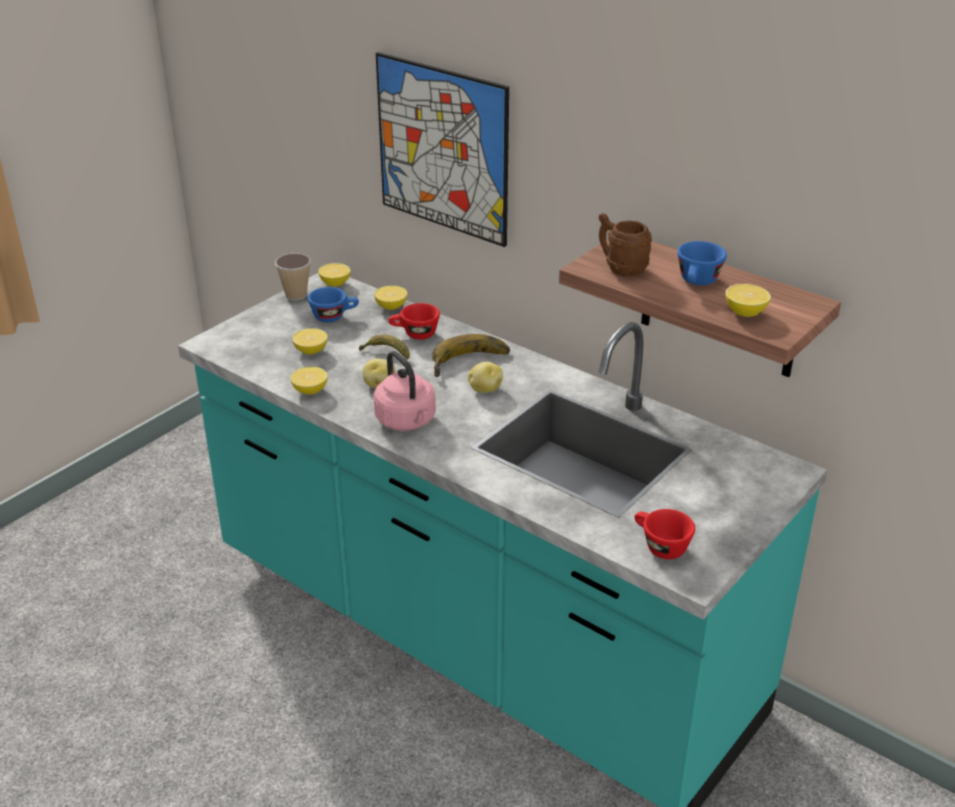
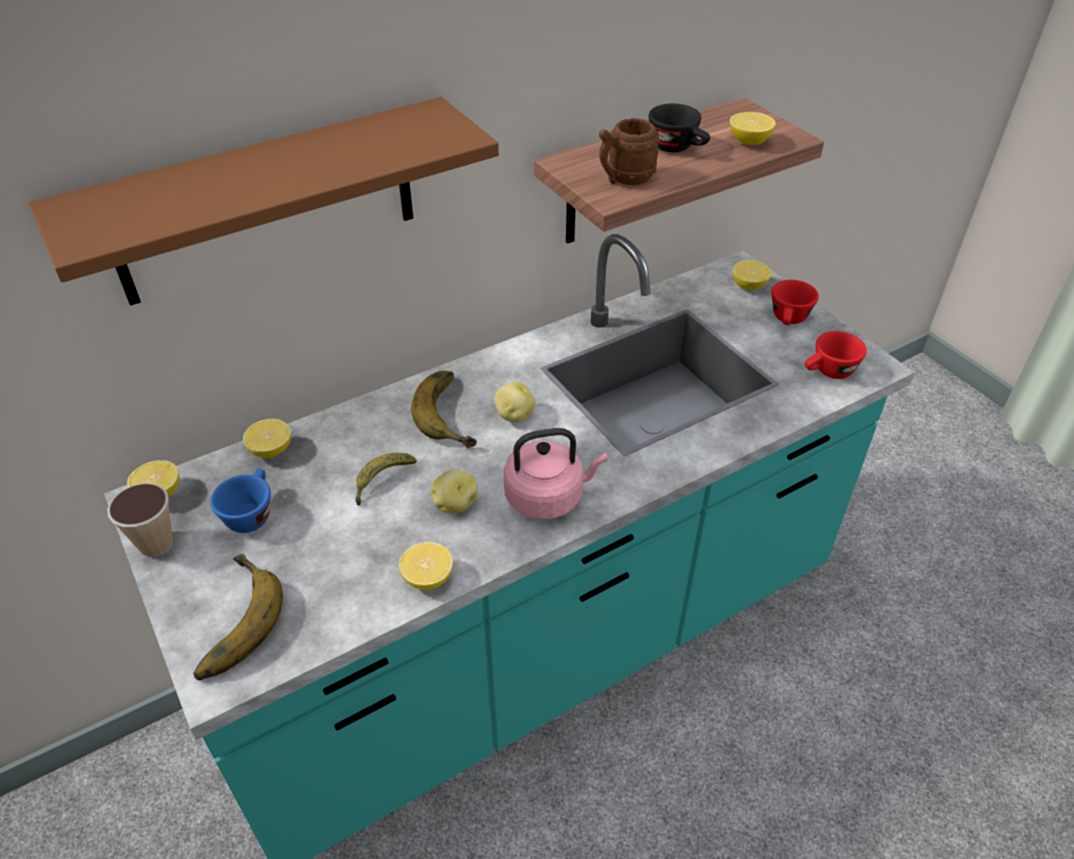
camera: 70 degrees left, 10 degrees up
(249, 334) = (229, 622): none -> banana
(311, 351) = (327, 557): lemon -> lemon (749, 286)
(414, 334) = (355, 444): red cup -> red cup (789, 320)
(442, 149) = (266, 203): picture -> brown shelf
(697, 282) = (678, 148): blue cup -> black cup

